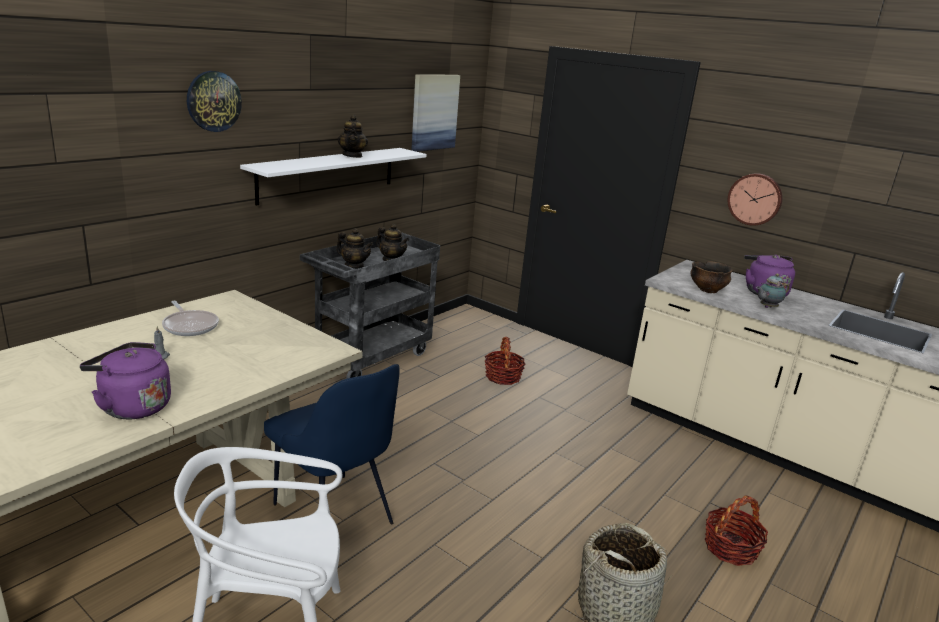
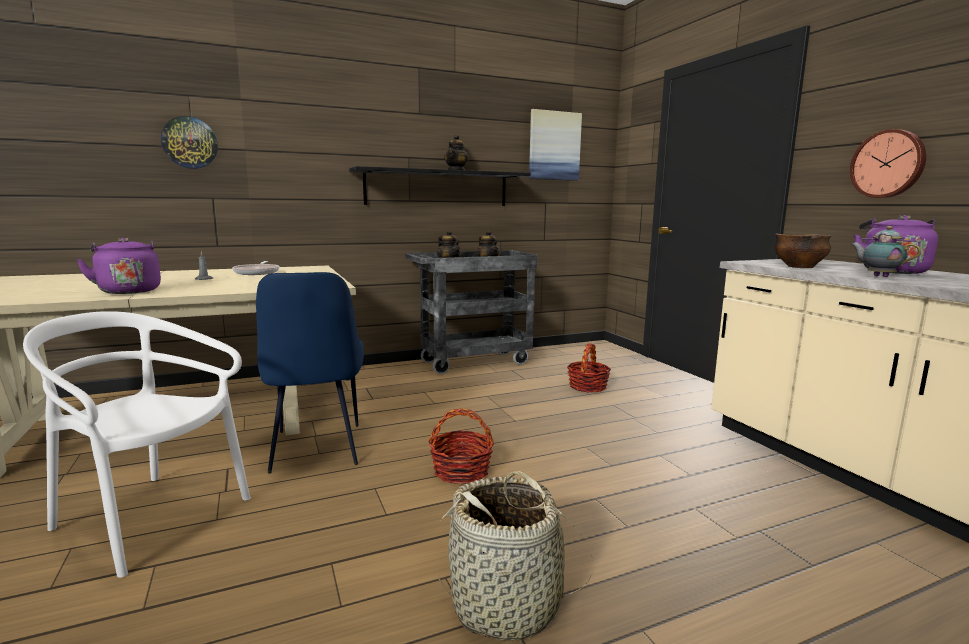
camera: 30 degrees right, 10 degrees down
(213, 101) = (325, 113): wall clock -> wall clock (190, 142)
(328, 174) = (437, 188): white shelf -> black shelf
(730, 548) = (753, 587): basket -> basket (461, 471)
(767, 307) = (878, 276): teapot -> teapot turned 45 degrees clockwise

